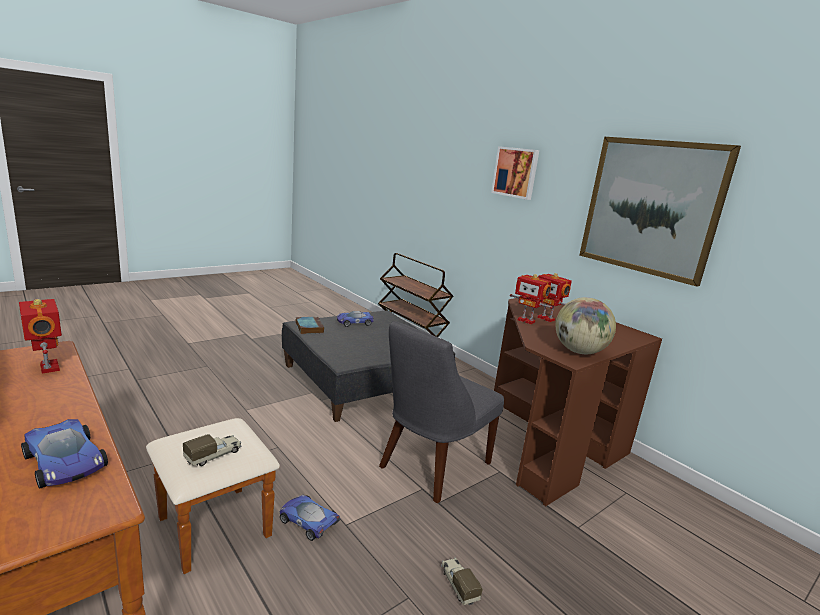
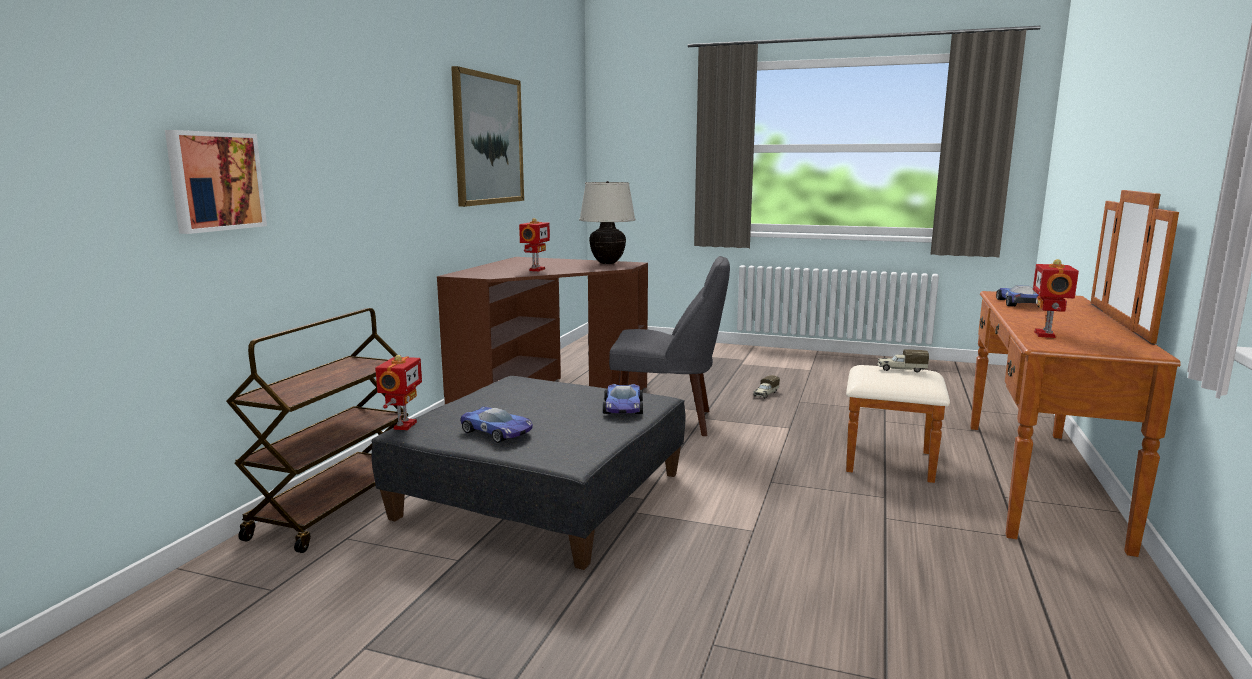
camera: 120 degrees left, 5 degrees down
(308, 520) = (813, 438): toy car -> toy car (623, 407)
(309, 327) = (579, 450): book -> none
(516, 172) = (377, 113): picture -> picture (214, 181)
(526, 321) = (559, 272): toy robot -> toy robot (403, 425)
(579, 351) = (608, 263): globe -> beige table lamp

